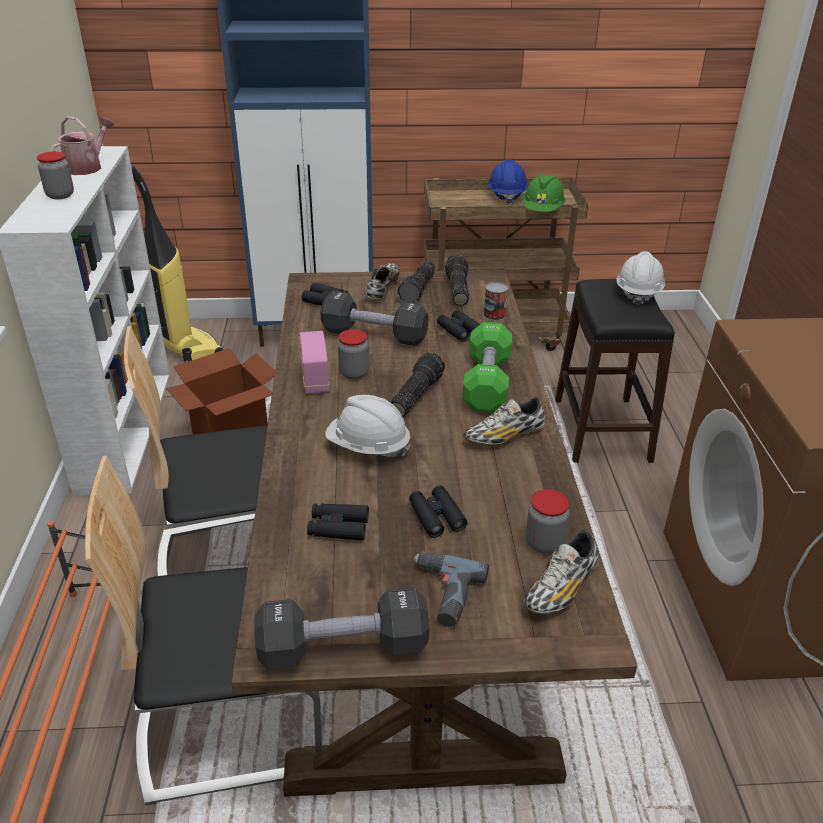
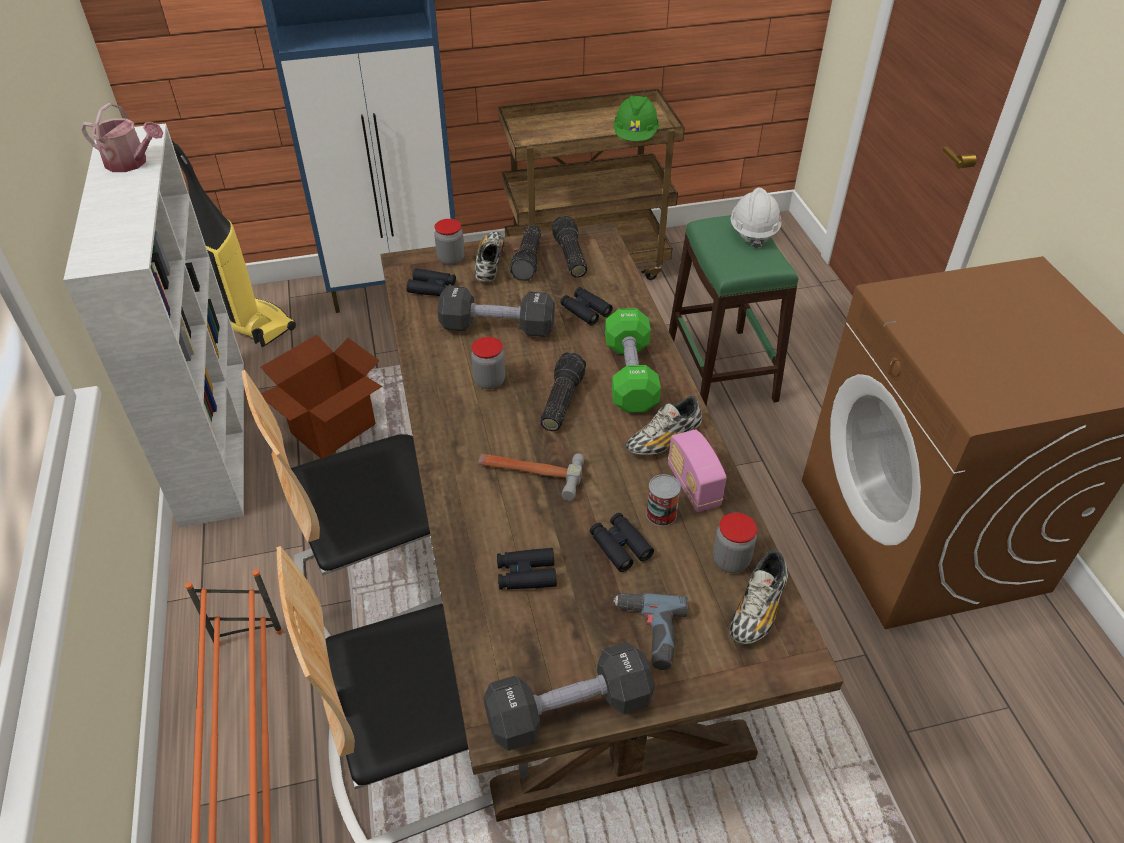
camera: 10 degrees left, 10 degrees up
(60, 195) = (116, 212): jar -> jar (451, 259)
(87, 167) = (131, 163): watering can -> watering can turned 90 degrees clockwise
(315, 379) = (450, 394): radio -> radio (693, 486)
(368, 447) = (530, 473): white hard hat -> hammer
(494, 315) = (617, 285): can -> can (661, 514)
(506, 195) = (591, 118): blue hard hat -> none
(602, 429) = (721, 369): black stool -> green stool

